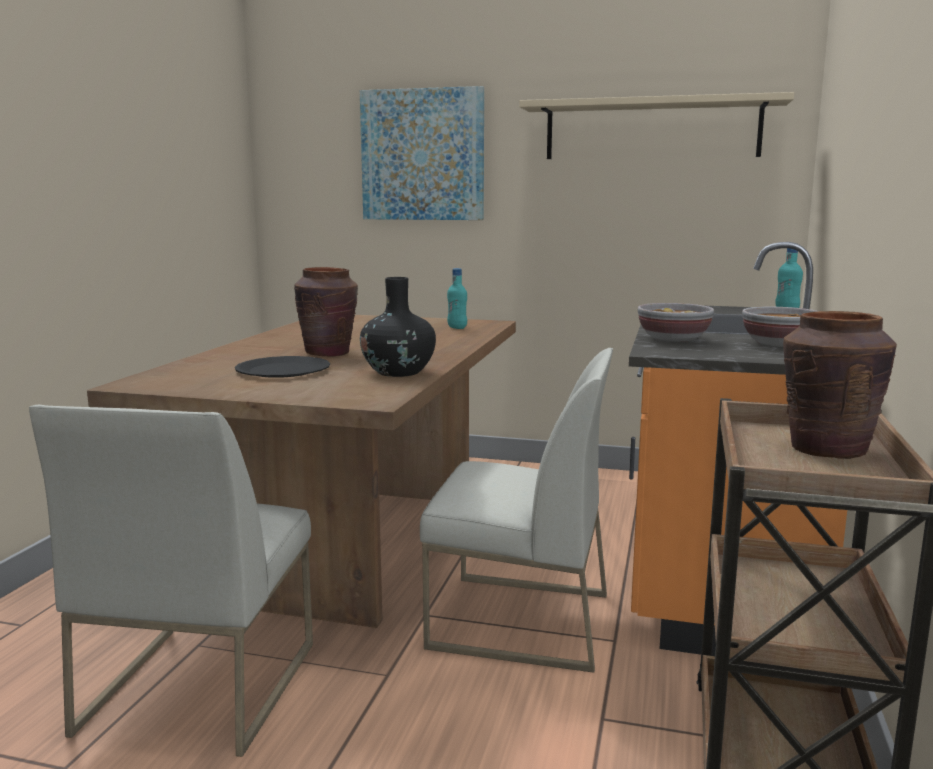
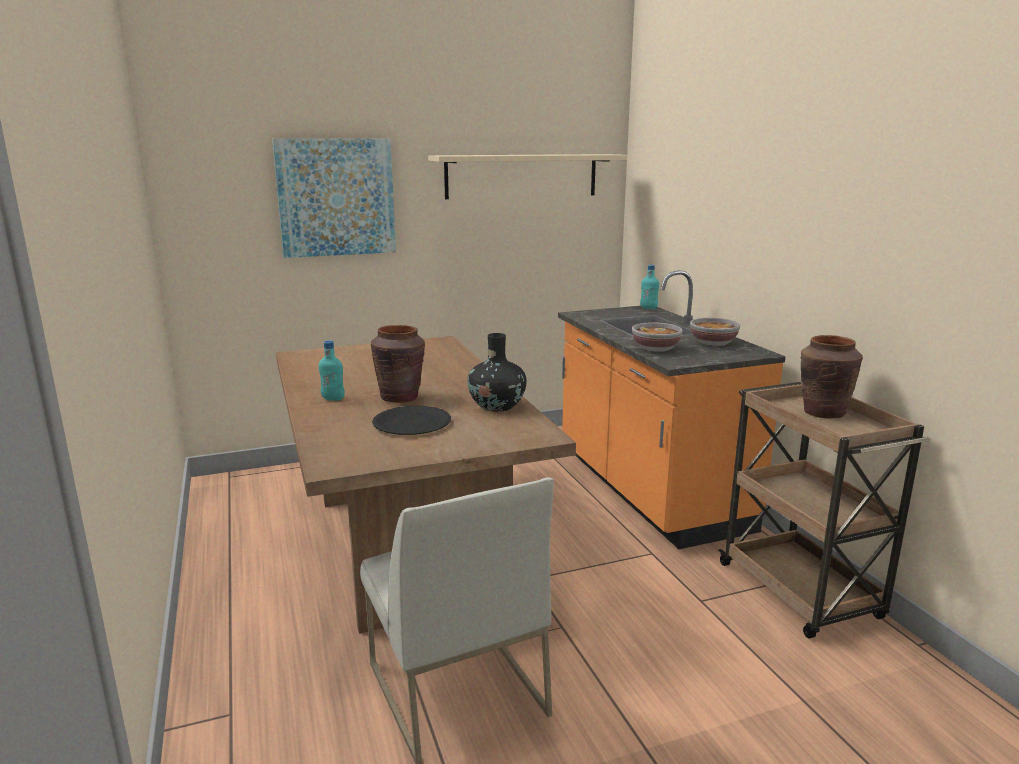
camera: 35 degrees left, 5 degrees up
(457, 327) = (430, 351): turquoise bottle -> turquoise bottle (333, 399)
(518, 621) = (588, 561): white chair -> none

